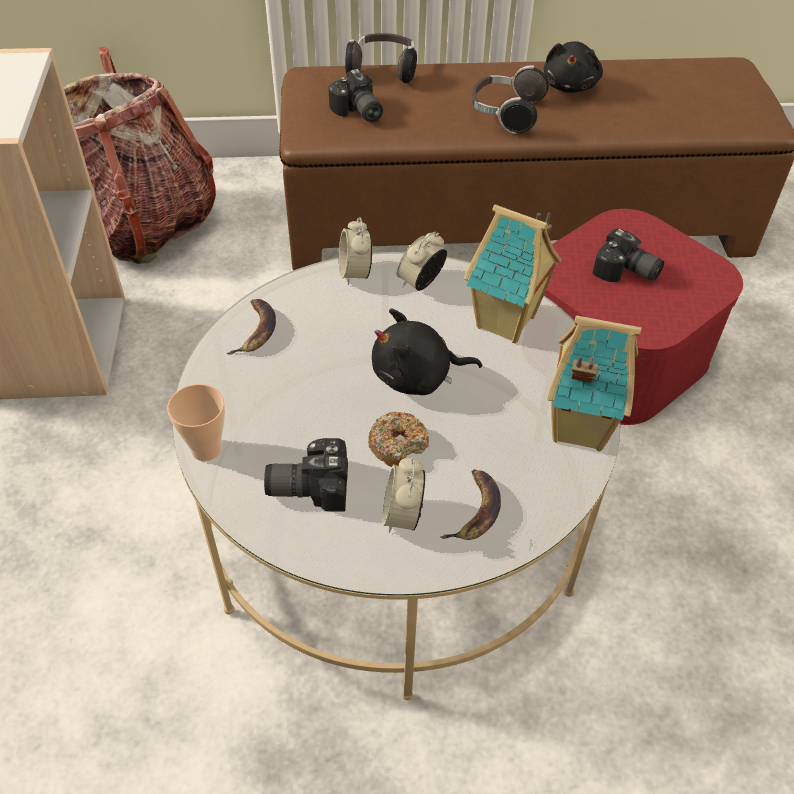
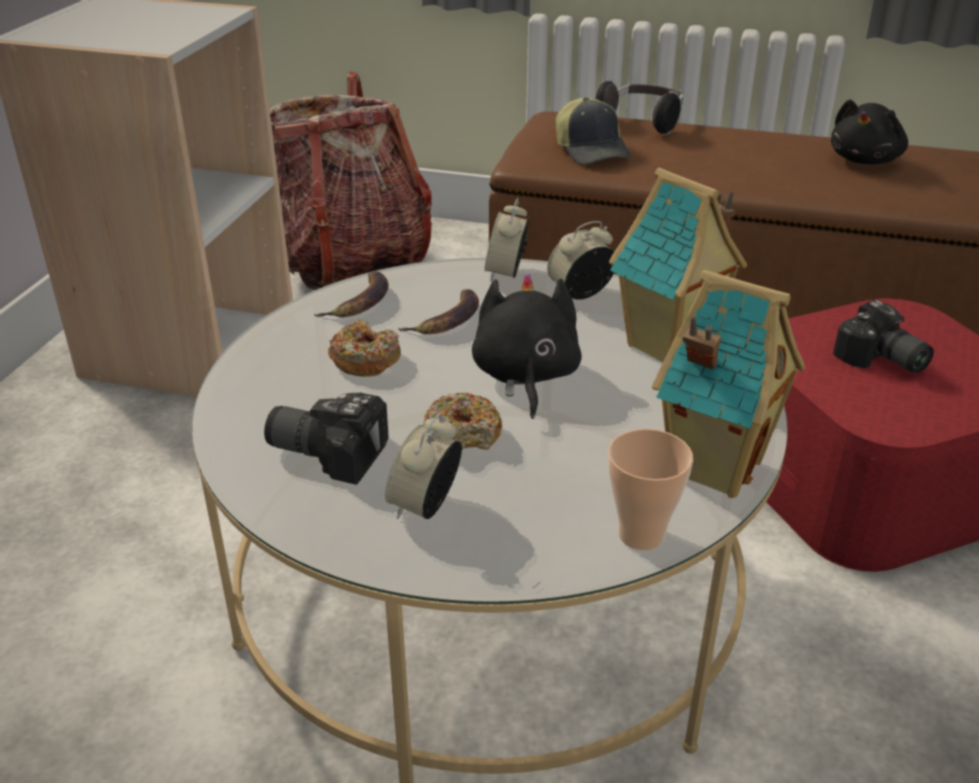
camera: 20 degrees right, 15 degrees down
(206, 449) = (234, 393): cup -> cup (641, 535)
(290, 390) = (365, 360): none -> donut
(357, 113) = (592, 150): camera -> cap
(417, 376) = (525, 376): black plush toy -> black plush toy turned 75 degrees clockwise
(474, 509) = (523, 521): banana -> banana (447, 319)
(505, 114) = (770, 173): headphones -> none

